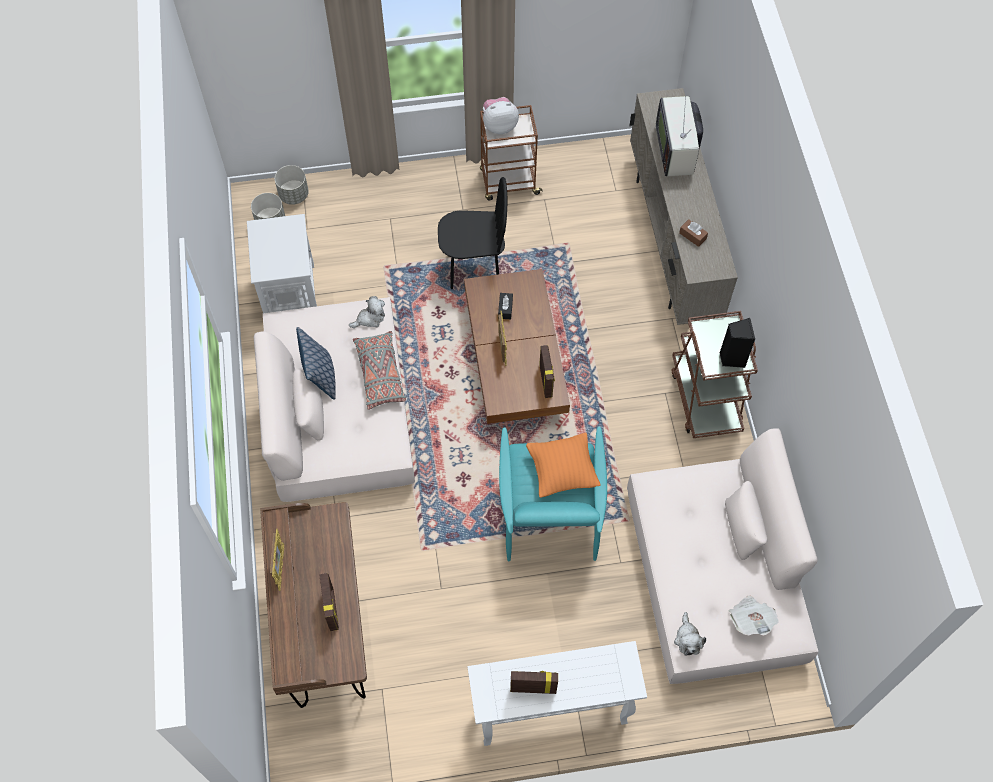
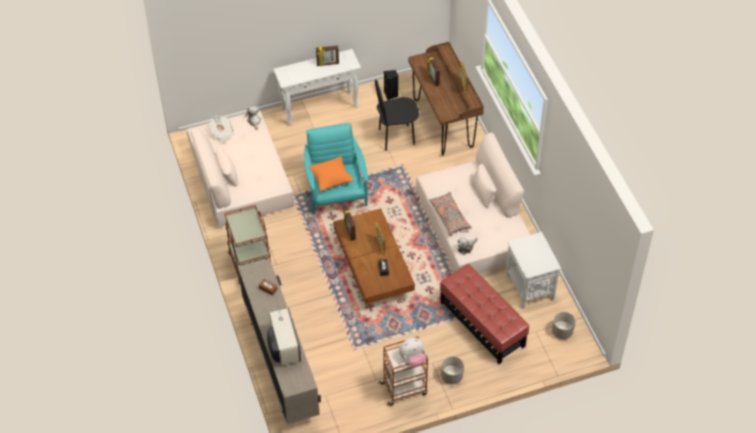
camera: 170 degrees right, 10 degrees down
(294, 195) = (554, 354): grey planter -> grey planter (451, 376)
(321, 377) = (484, 210): pillow -> none
(378, 250) = (482, 324): none -> red ottoman
(474, 269) = (413, 322): black chair -> black chair (396, 137)
(732, 358) = (239, 221): black speaker -> black speaker (391, 95)

